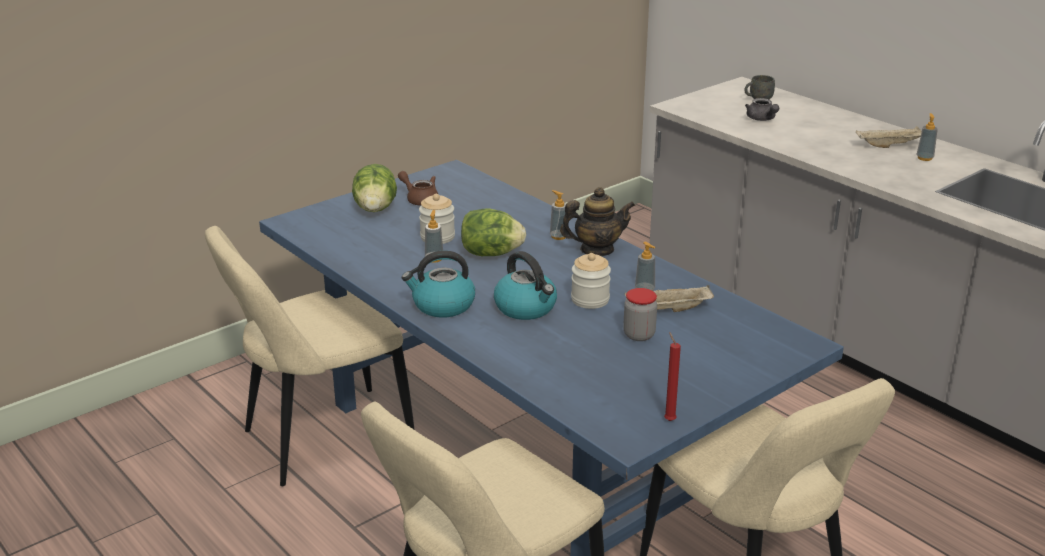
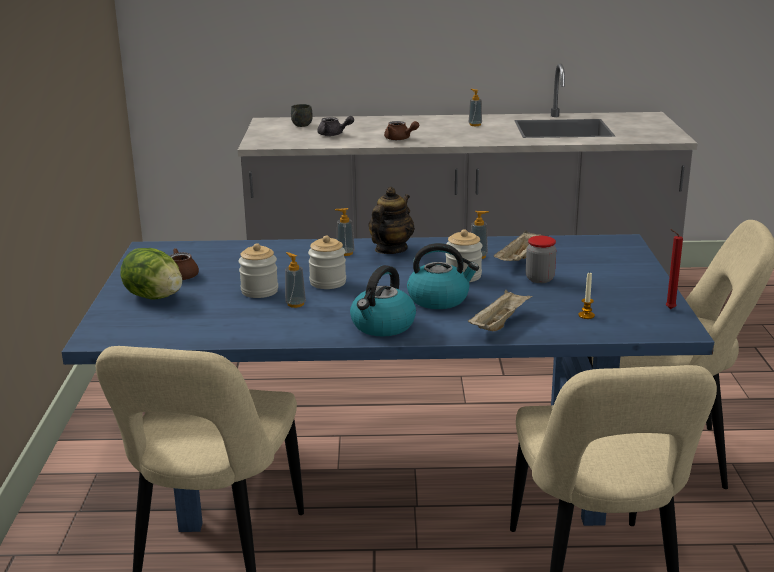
camera: 50 degrees left, 5 degrees down
(491, 253) = (328, 282): lettuce -> jar
(590, 383) = (586, 315): none -> candle
(807, 146) = (400, 139): none -> brown teapot
(890, 145) = (441, 125): beige tray -> beige tray (499, 323)

